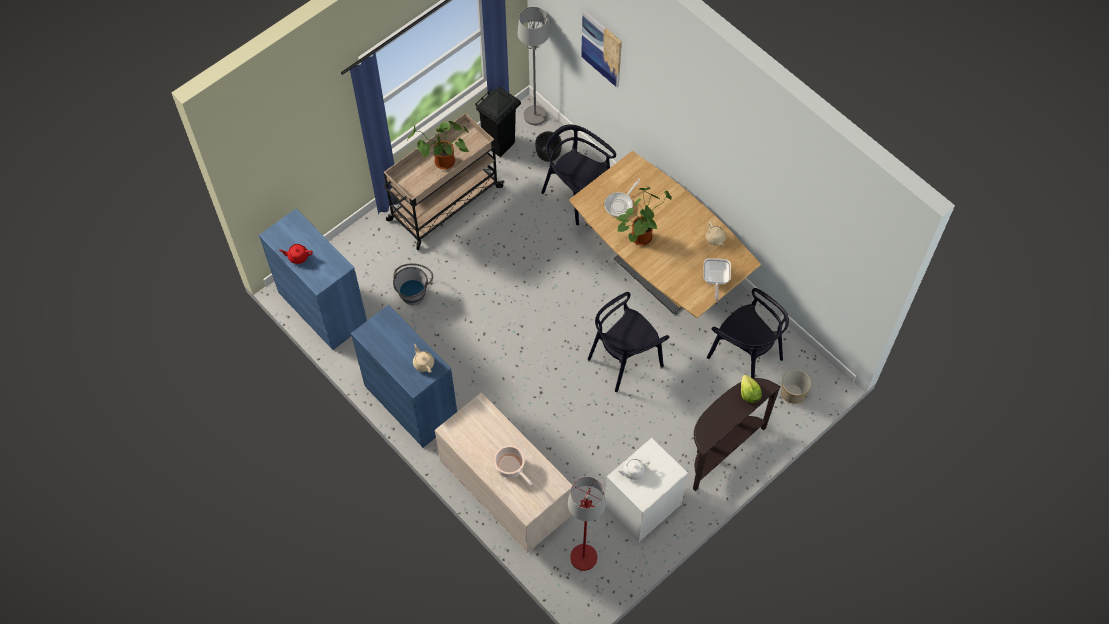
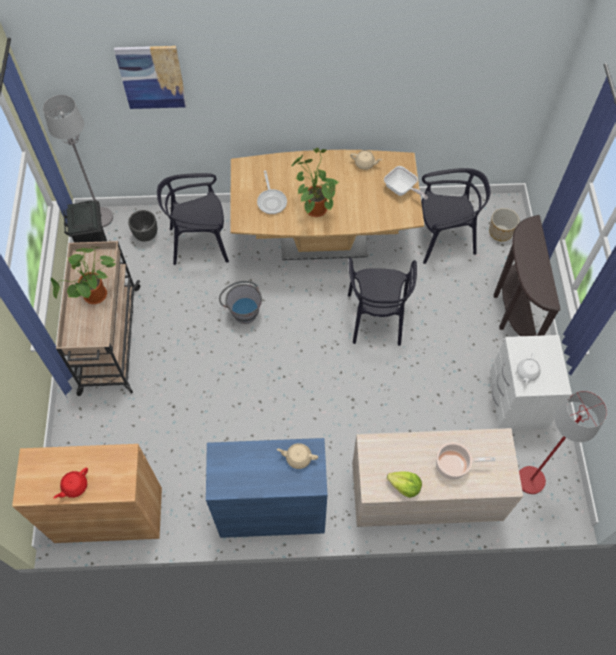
camera: 50 degrees left, 0 degrees up
(322, 308) = (109, 515): blue cabinet -> brown cabinet
(414, 291) = (167, 425): grey bucket -> grey bucket (242, 310)
(749, 393) = (529, 238): lettuce -> lettuce (404, 486)

